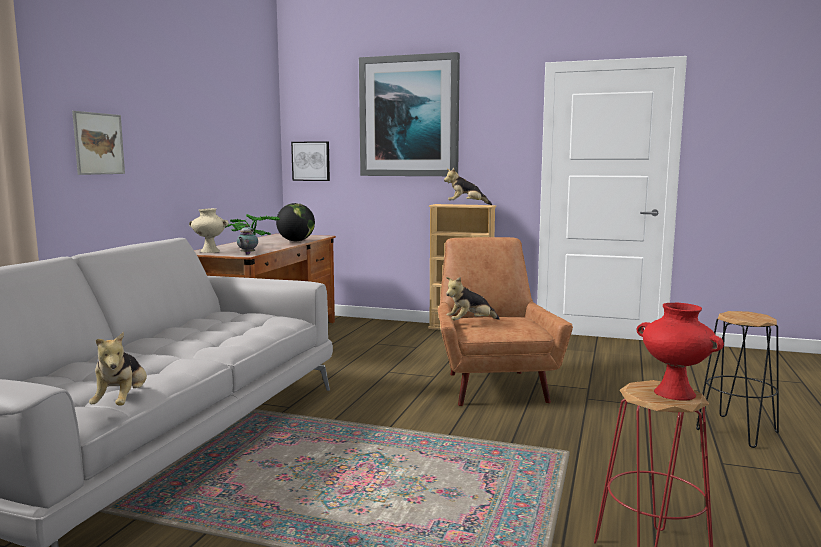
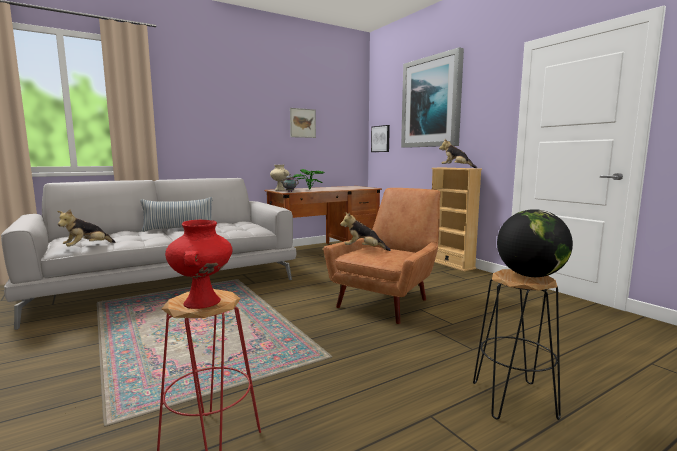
camera: 40 degrees right, 0 degrees up
(98, 143) = (210, 126): picture -> picture (302, 123)
(156, 342) = (179, 229): none -> pillow
(296, 241) = (345, 189): globe -> globe (530, 275)

